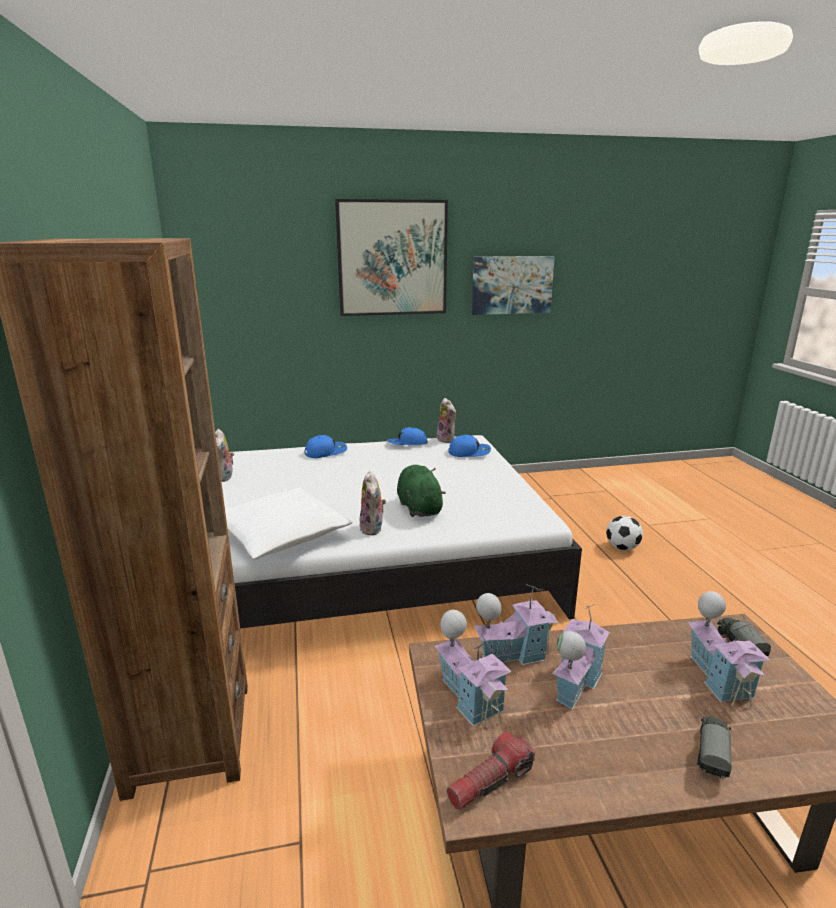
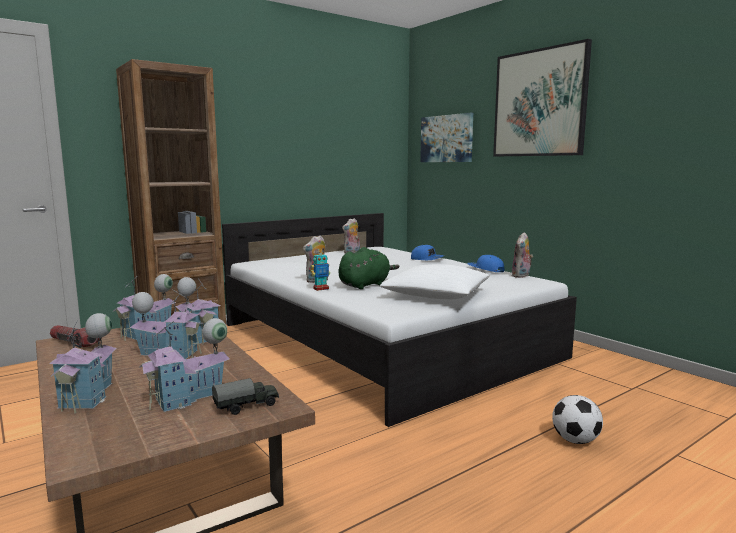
camera: 65 degrees right, 10 degrees down
(280, 536) = (286, 269): white pillow -> white pillow (436, 295)
(416, 534) = (321, 289): none -> toy robot
(469, 452) = (503, 282): blue cap -> none
(512, 285) = (661, 123): picture -> picture (446, 138)
(712, 754) = (91, 395): toy truck -> toy house

